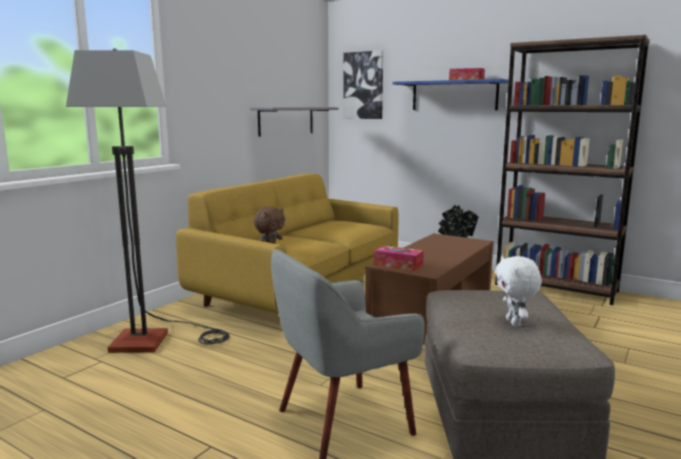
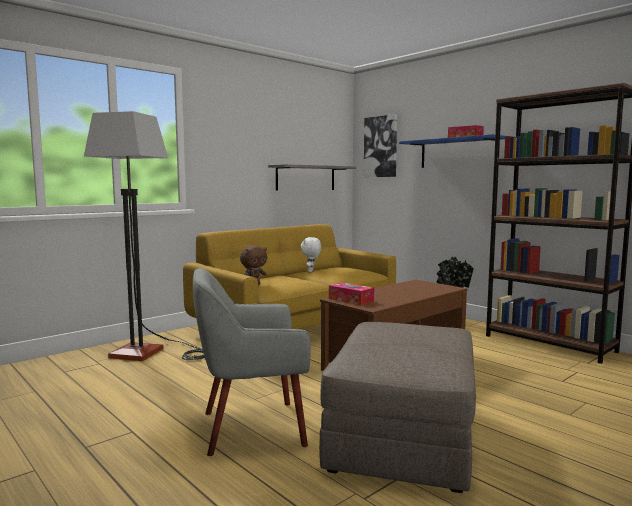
camera: 15 degrees right, 5 degrees down
(514, 323) = (404, 349): white plush toy -> white plush toy (311, 271)

